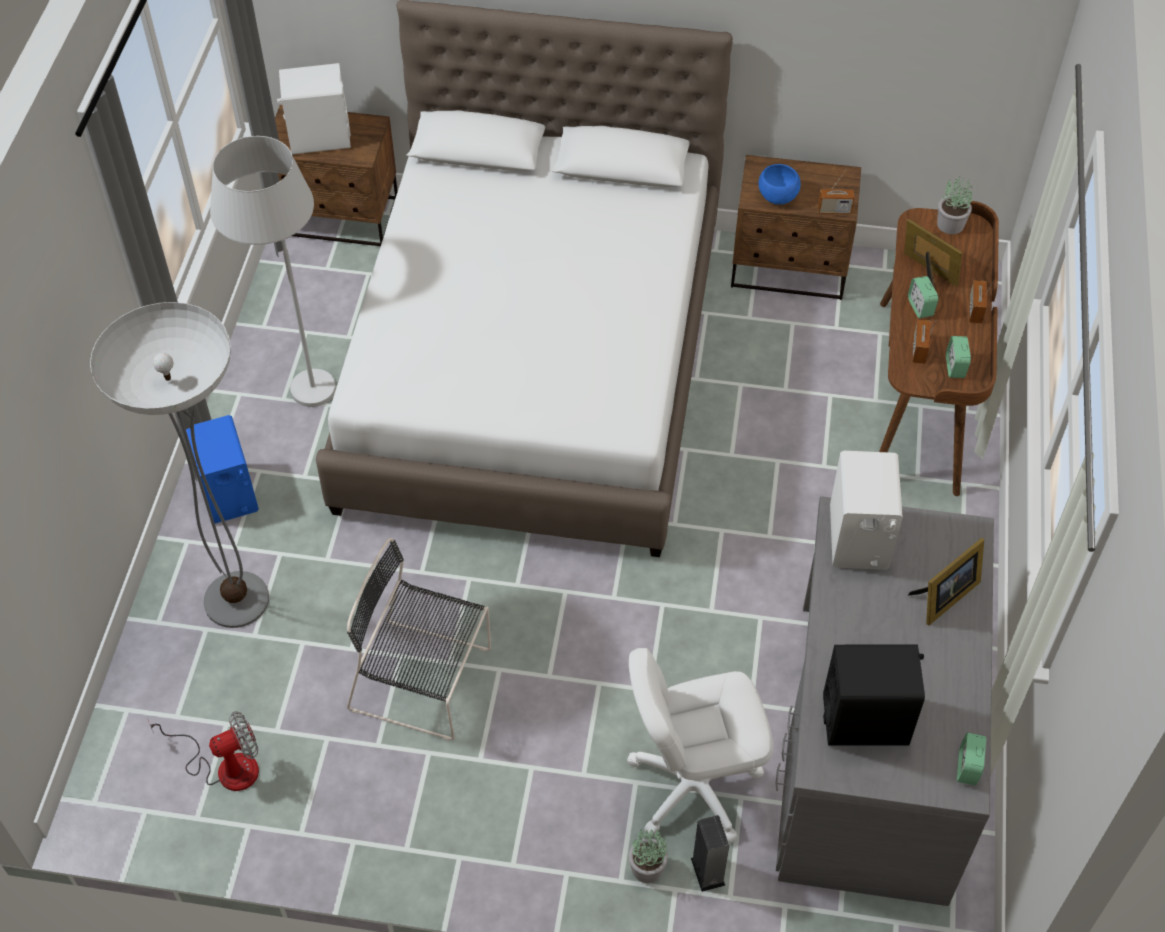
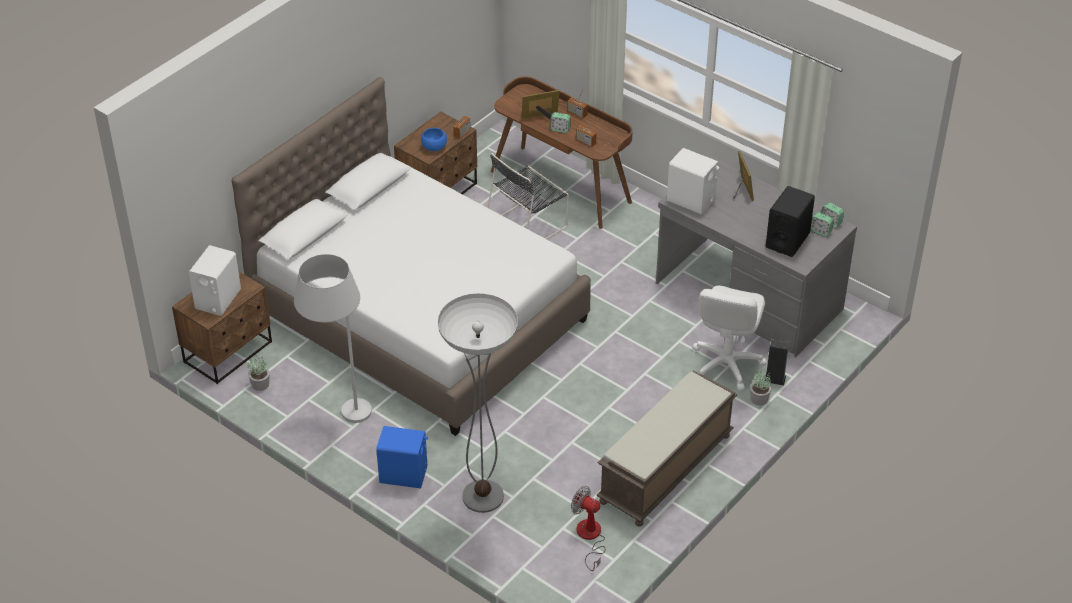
camera: 60 degrees left, 10 degrees down
(225, 766) = (589, 537): fan -> fan turned 60 degrees counterclockwise
(414, 804) = (666, 470): none -> brown bench
(425, 681) = (595, 438): black chair -> black chair (528, 224)
(951, 224) = (517, 96): potted plant -> potted plant (260, 384)
(955, 367) = (605, 135): alarm clock -> alarm clock (820, 231)

